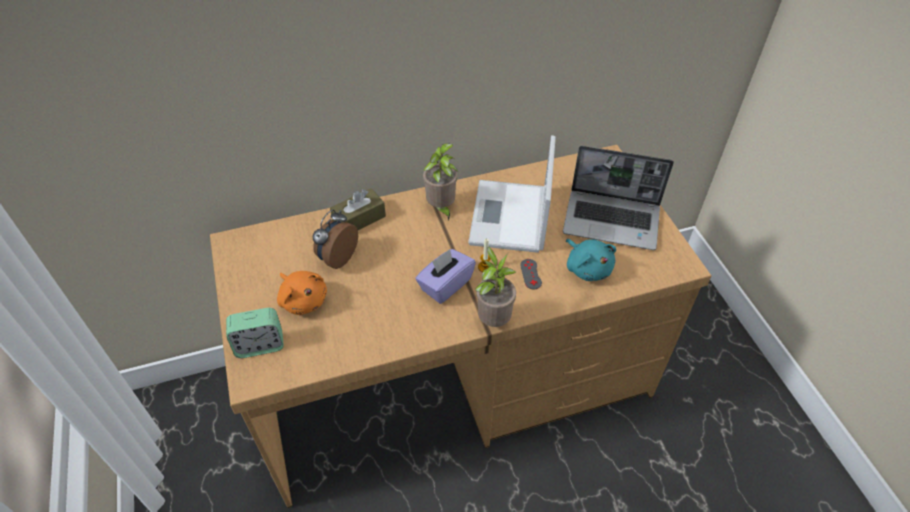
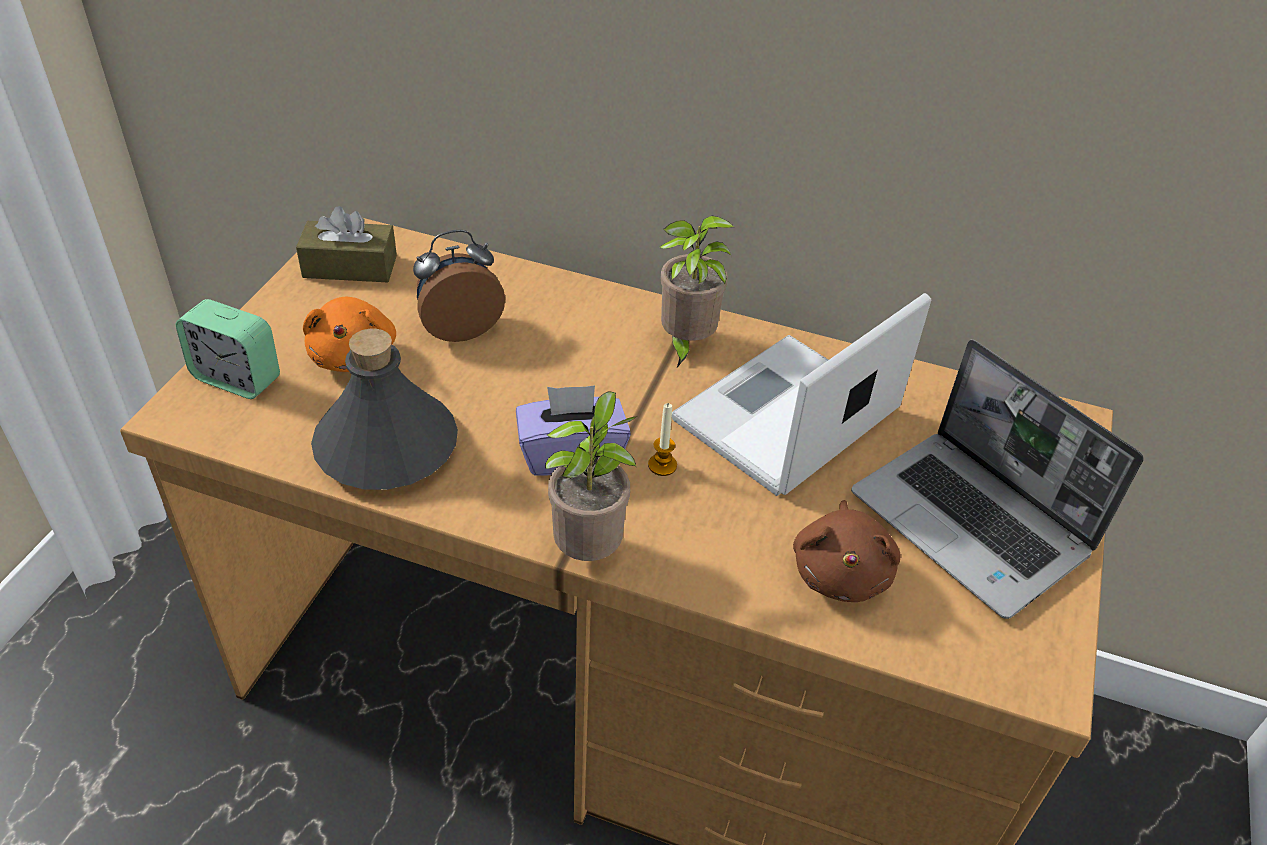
camera: 35 degrees right, 5 degrees down
(359, 219) = (547, 295): brown tissue box -> brown tissue box (350, 266)
(367, 331) = (388, 448): none -> grey bottle
(531, 274) = (727, 521): grey game controller -> none
(587, 268) = (841, 571): turquoise plush toy -> brown plush toy

